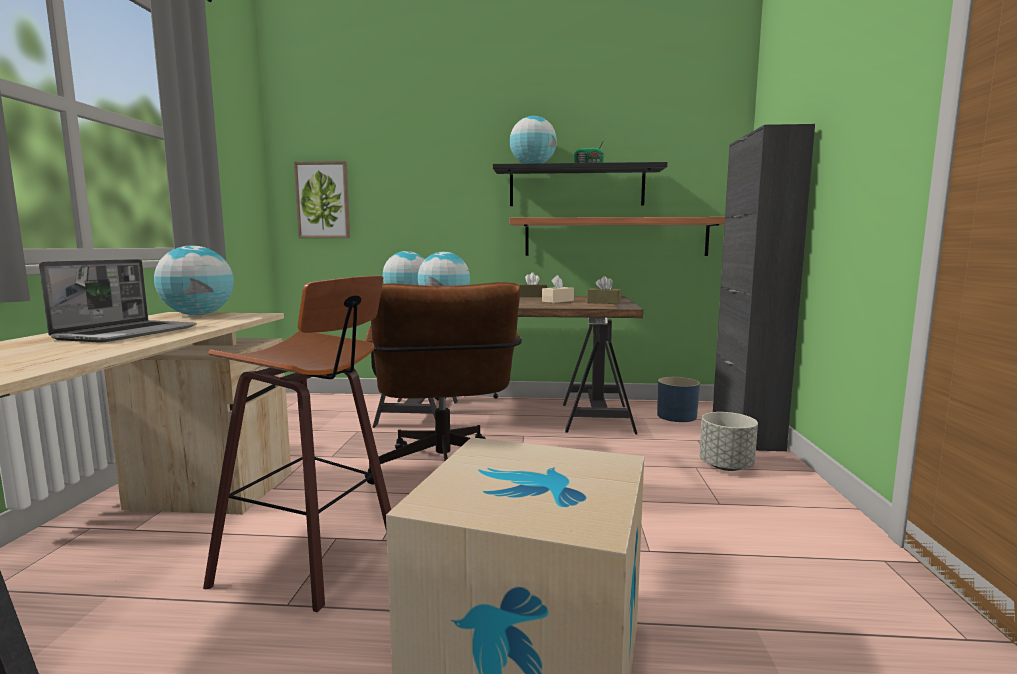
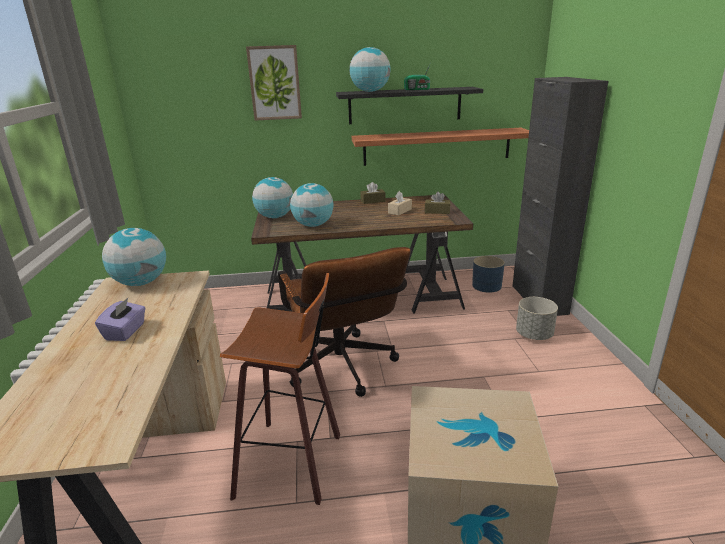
camera: 10 degrees left, 15 degrees up
(128, 333) = (126, 332): laptop -> purple tissue box
(323, 200) = (178, 125): picture -> picture (275, 83)

